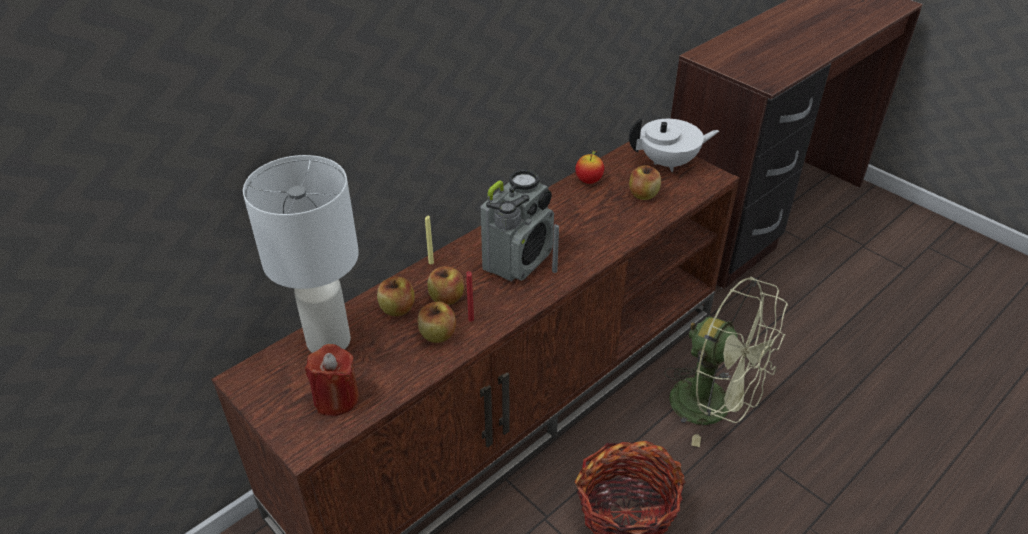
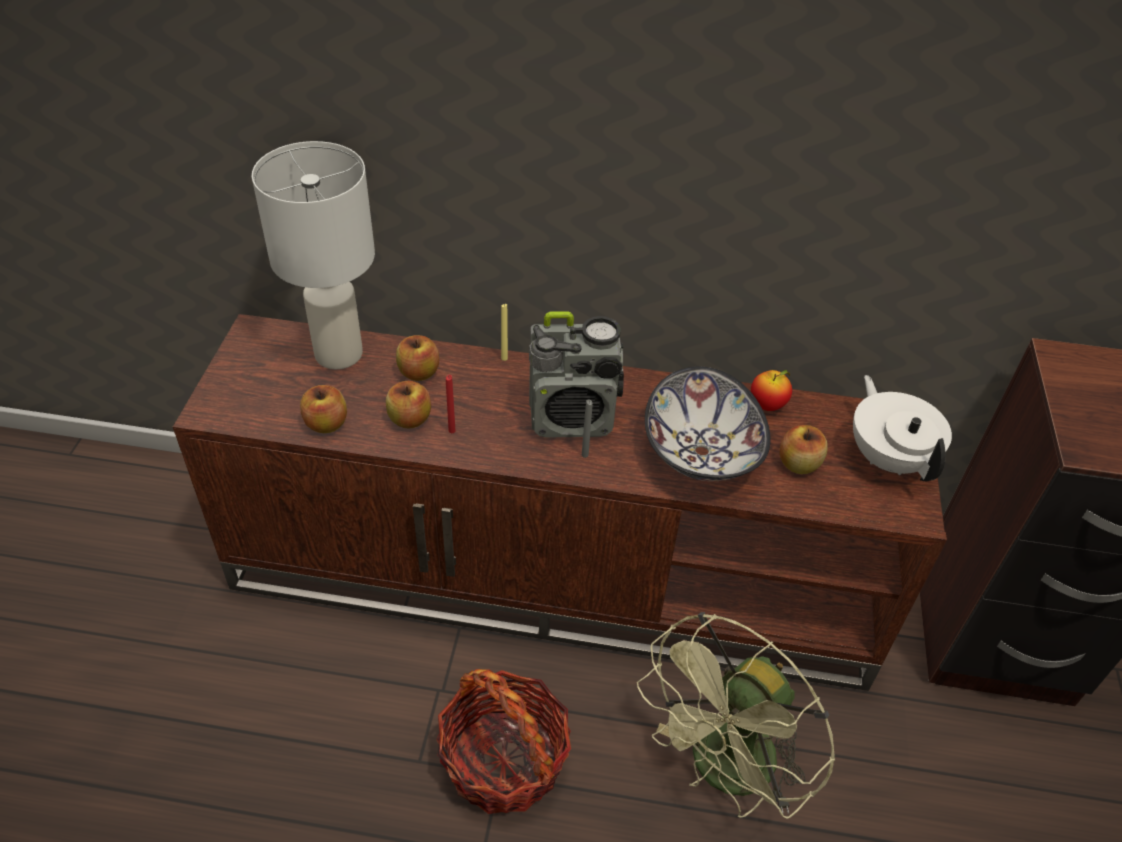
camera: 50 degrees right, 5 degrees up
(336, 398) = (275, 399): red candle -> none
(446, 298) = (465, 397): apple -> apple (326, 424)
(599, 225) = (700, 452): none -> bowl
(669, 163) = (889, 457): white teapot -> white teapot turned 150 degrees counterclockwise
(713, 407) = (724, 772): green fan -> green fan turned 45 degrees clockwise

